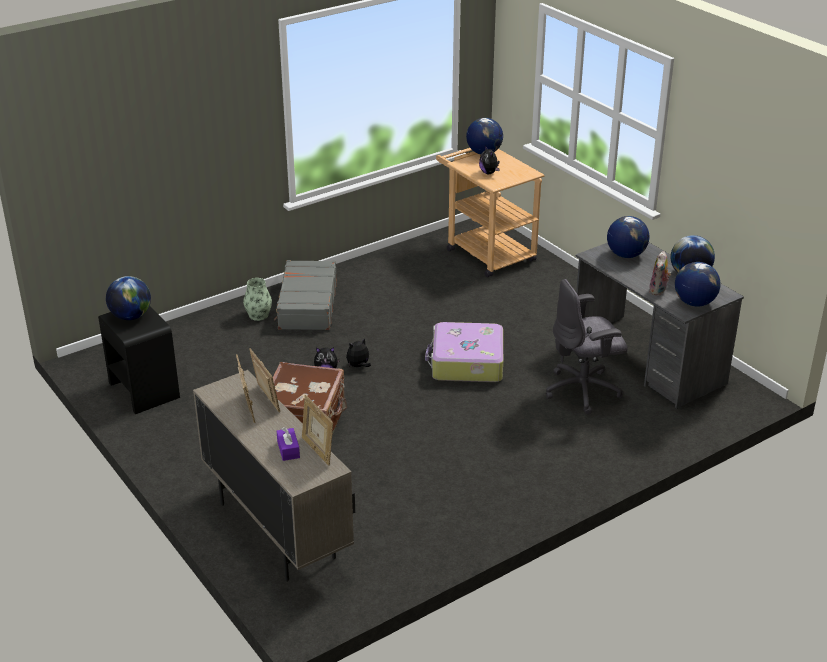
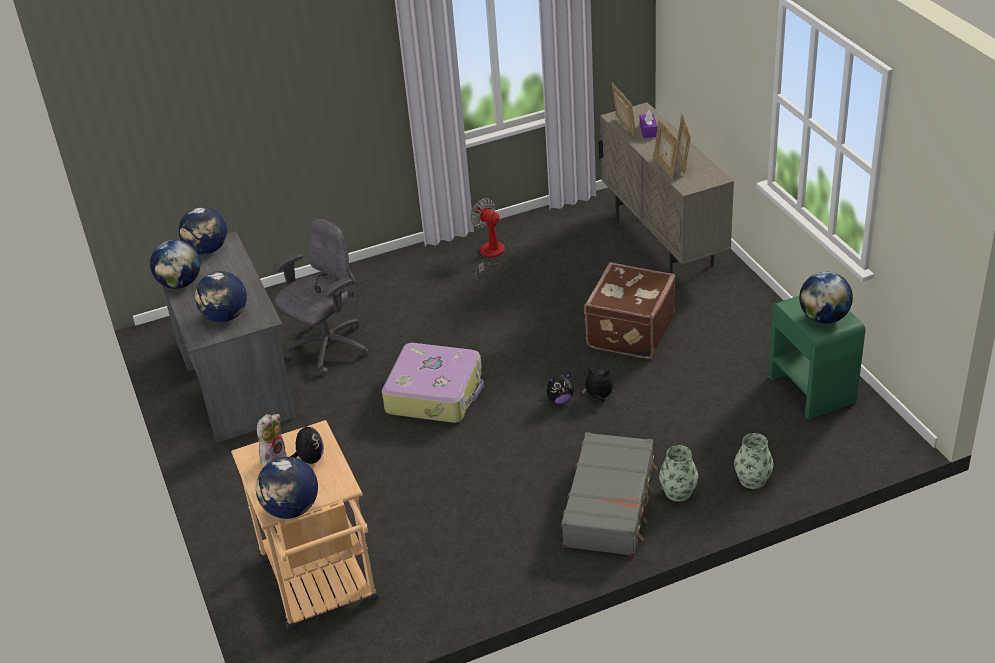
camera: 165 degrees left, 5 degrees up
(144, 390) = (812, 389): black nightstand -> green nightstand
(203, 326) = (752, 479): none -> vase
(470, 498) = (490, 256): none -> fan
(583, 391) = (327, 348): grey office chair -> grey office chair turned 45 degrees counterclockwise
(658, 291) = (230, 266): plush toy -> plush toy (273, 459)

